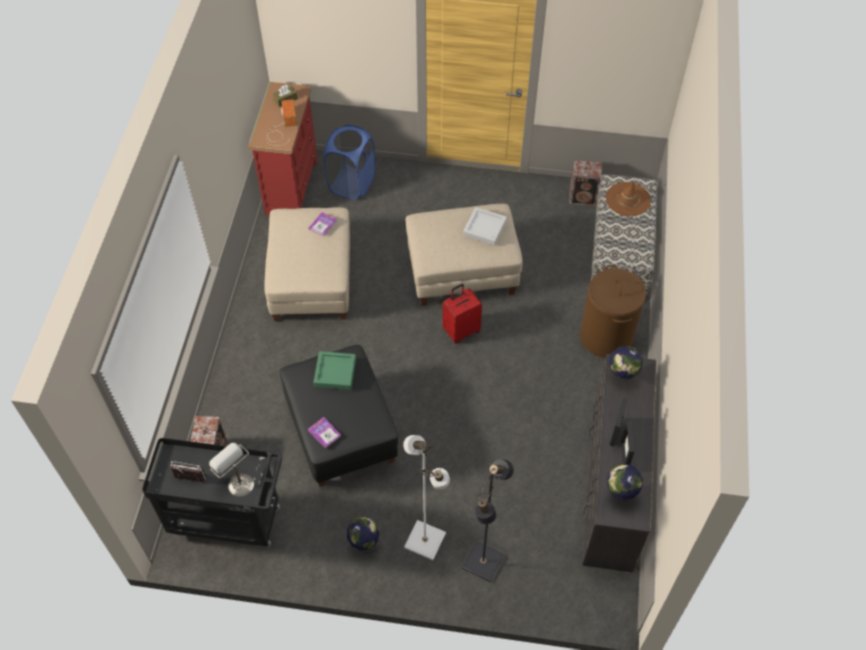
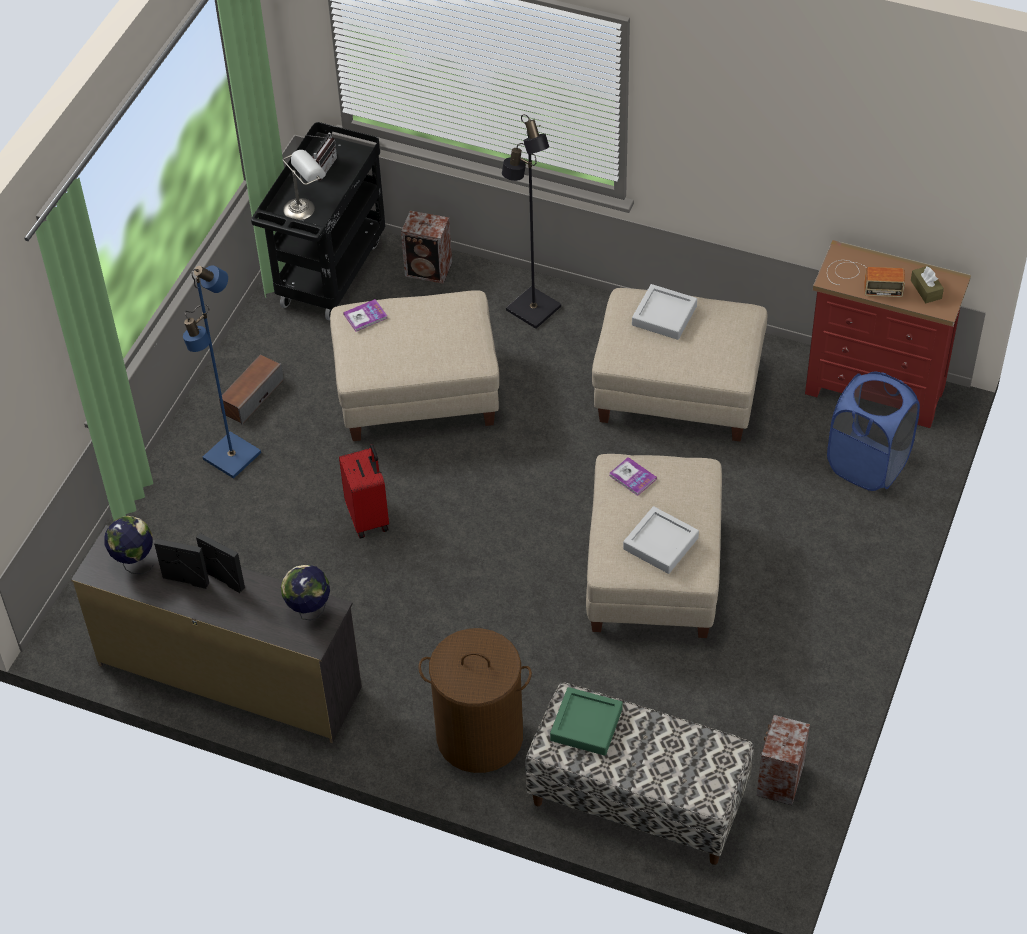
camera: 105 degrees right, 5 degrees down
(293, 255) = (664, 316): none -> grey tray
(323, 224) = (714, 353): book -> book (632, 477)
(335, 372) = (451, 336): green tray -> green tray (586, 725)
(341, 431) = (418, 395): black ottoman -> beige ottoman
(364, 543) = (252, 396): globe -> speaker
(425, 540) = (231, 456): white floor lamp -> blue floor lamp
(461, 330) = (543, 553): red suitcase -> red suitcase (369, 517)
(482, 561) = (180, 509): black floor lamp -> black floor lamp (533, 308)
(628, 199) = (685, 762): brown hat -> none

